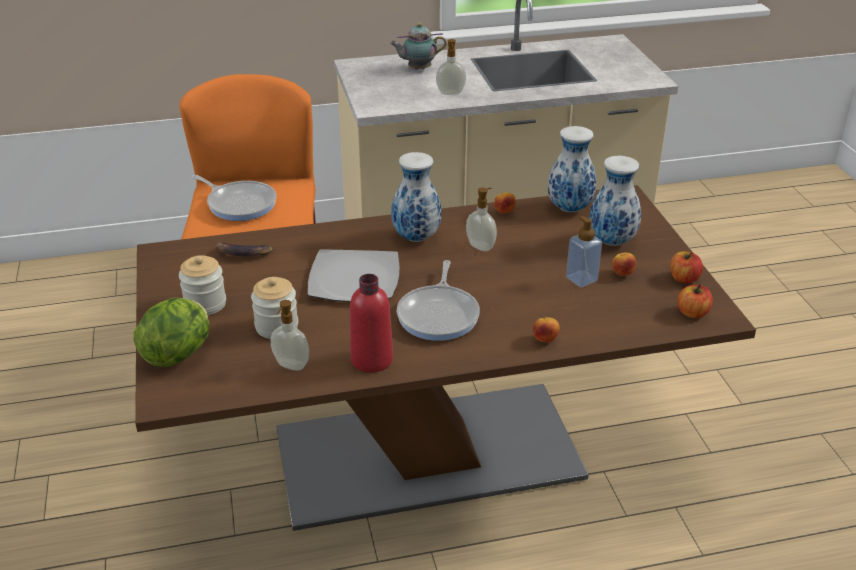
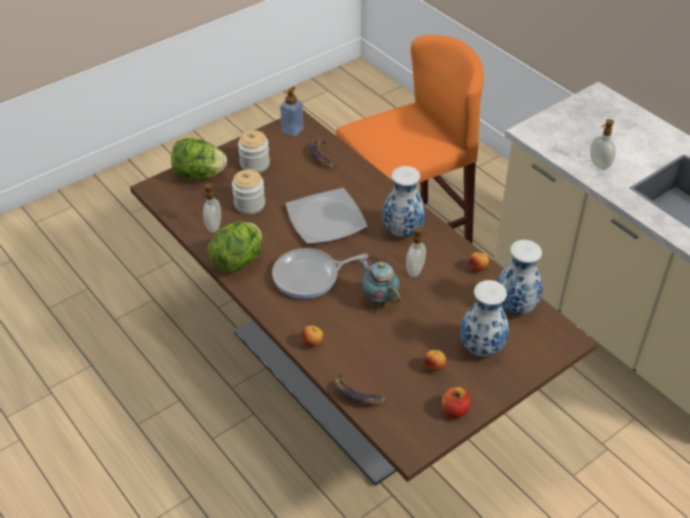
camera: 65 degrees right, 10 degrees up
(239, 204) = (396, 131): frying pan -> none
(372, 360) = (239, 261): red bottle -> lettuce
(417, 69) = (627, 131): teapot -> teapot (379, 299)
(581, 279) = (408, 343): soap dispenser -> soap dispenser (292, 130)
(635, 330) = (356, 394): none -> banana
(692, 313) = (404, 427): apple -> none

